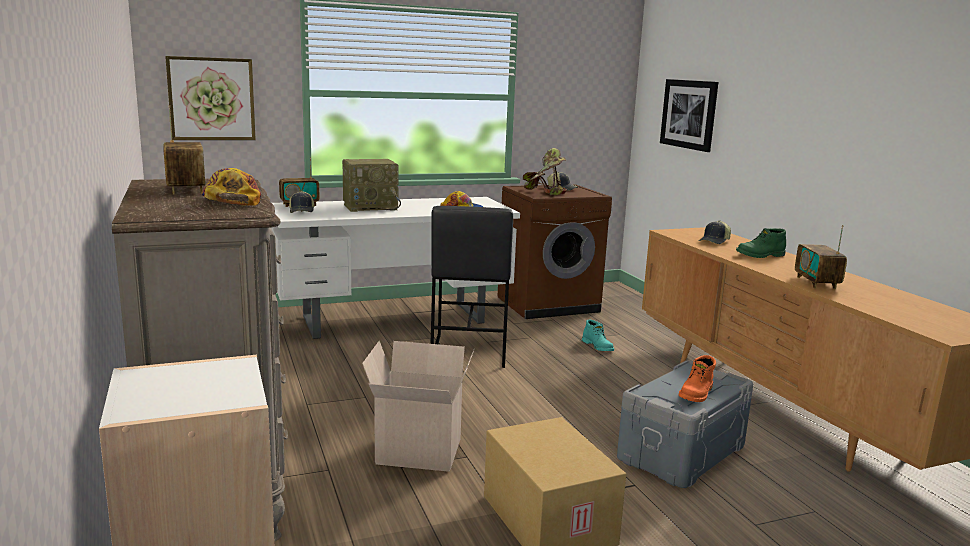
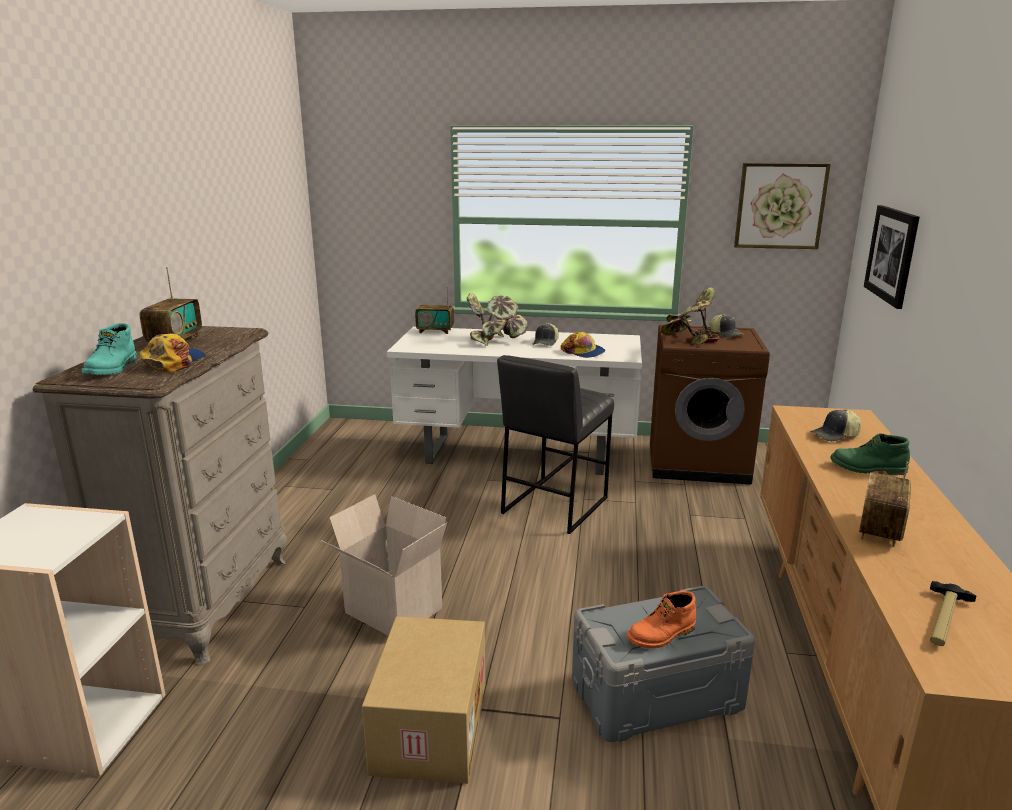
camera: 30 degrees right, 5 degrees up
(211, 99) = (371, 226): picture -> picture (780, 206)
(302, 211) = (425, 340): cap -> cap (546, 342)
(371, 207) = (495, 340): radio -> potted plant
(598, 347) = (701, 530): turquoise boot -> turquoise boot (113, 368)
(910, 315) = (944, 620): none -> hammer

